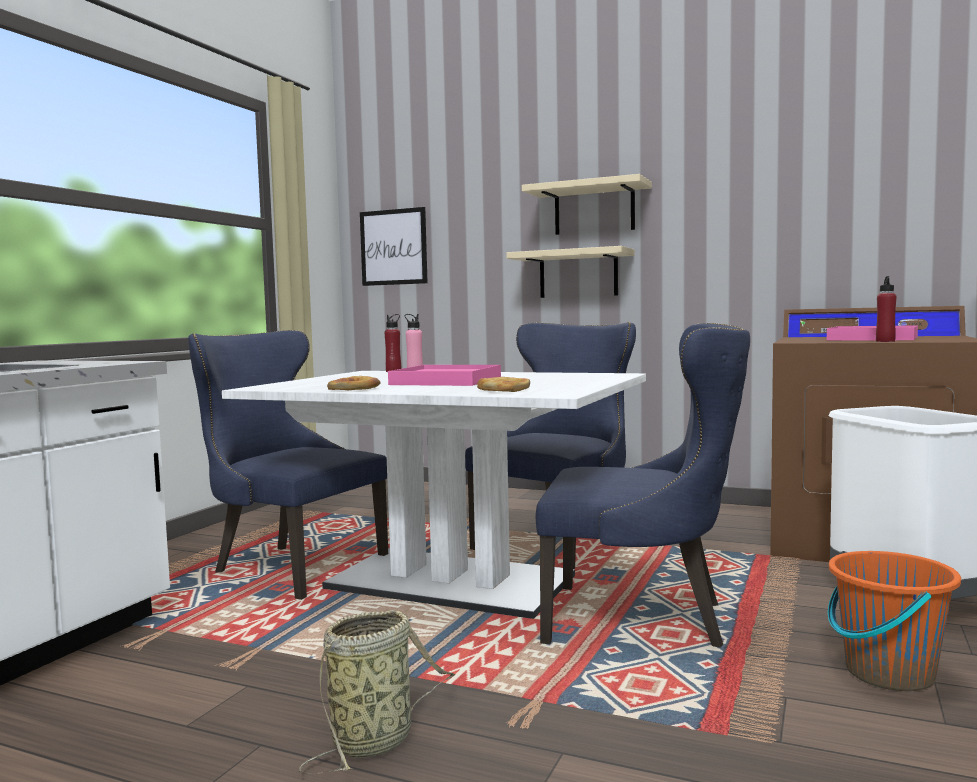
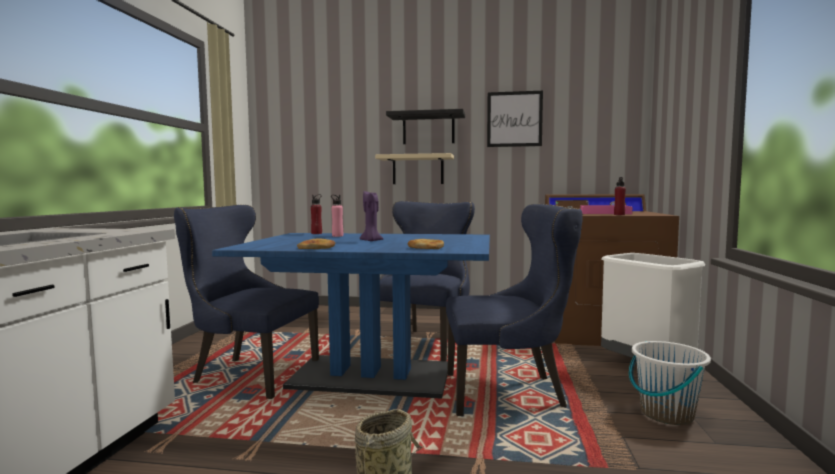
camera: 15 degrees left, 0 degrees up
(393, 247) = (290, 148): picture -> picture (514, 119)
(446, 381) = (371, 241): pink tray -> purple candle
(450, 583) = (371, 377): white dining table -> blue dining table
(594, 209) = (428, 129): beige shelf -> black shelf
(888, 673) = (666, 414): orange bucket -> white bucket

